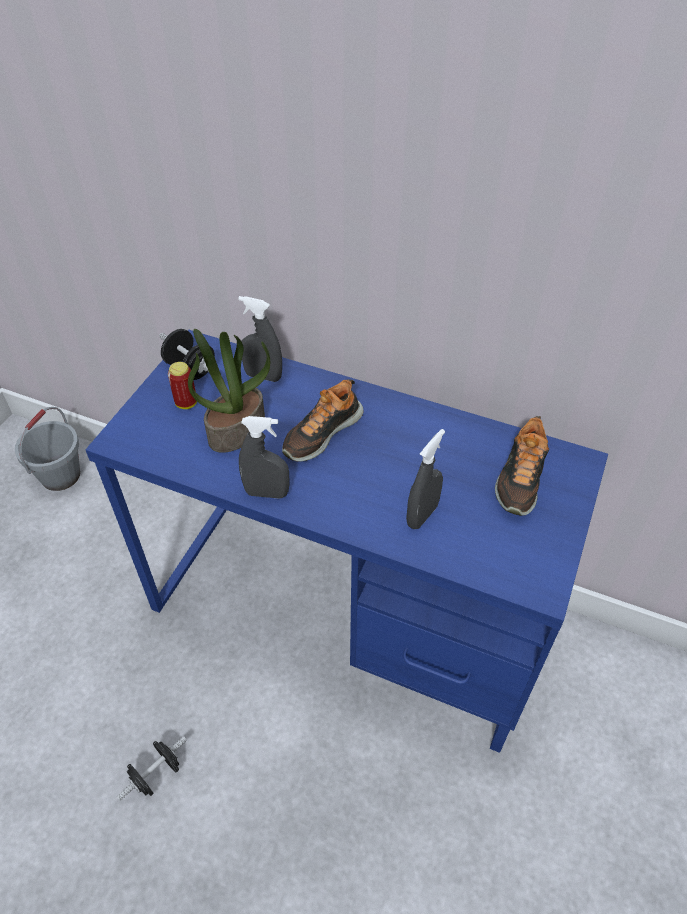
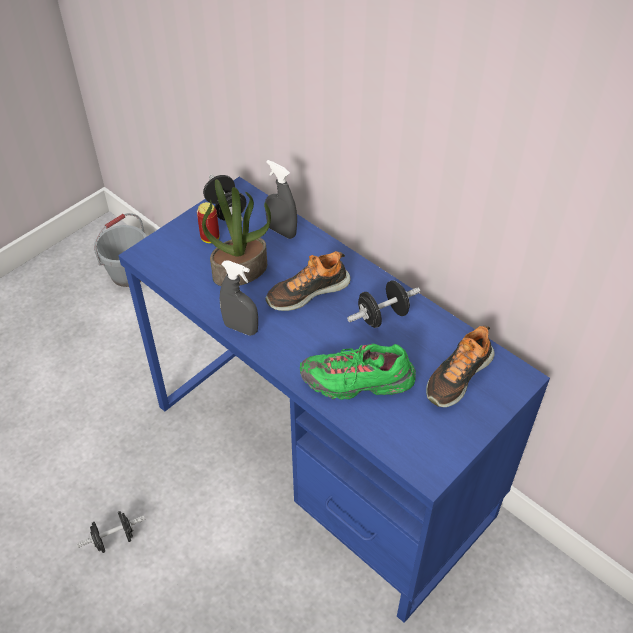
camera: 20 degrees right, 0 degrees up
(413, 437) = (382, 316): none -> black dumbbell
(422, 515) = (357, 382): grey spray bottle -> green shoe

